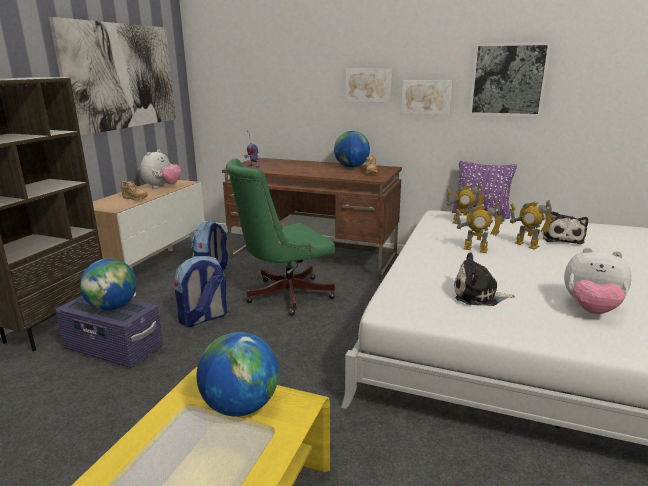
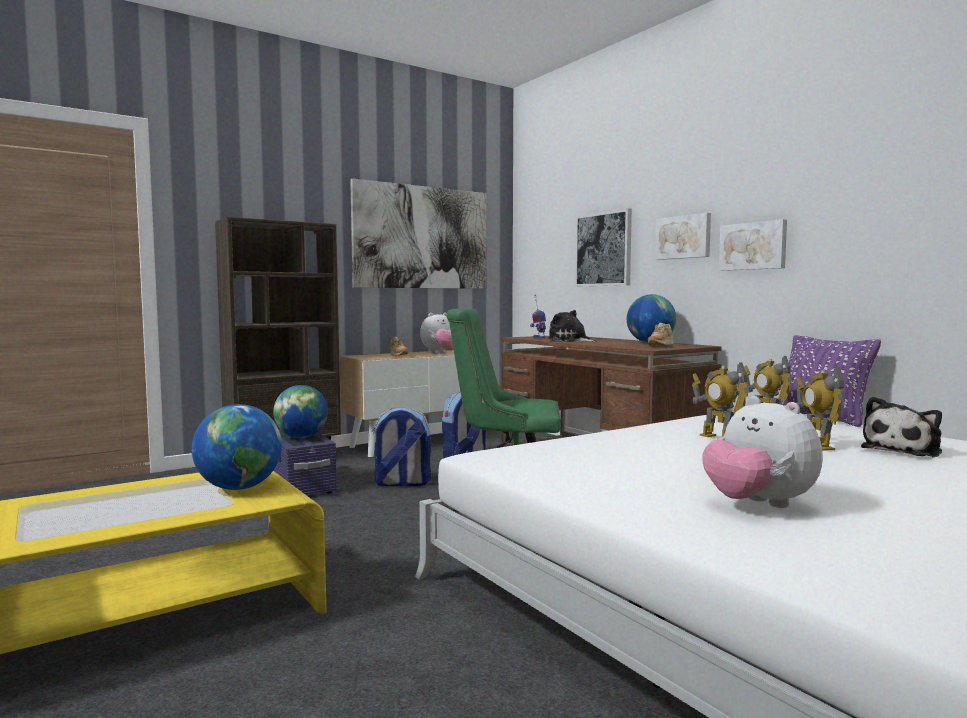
camera: 35 degrees right, 15 degrees down
(478, 296) = (617, 466): plush toy -> plush toy (570, 340)
(508, 79) = (866, 210): picture -> picture (603, 249)

